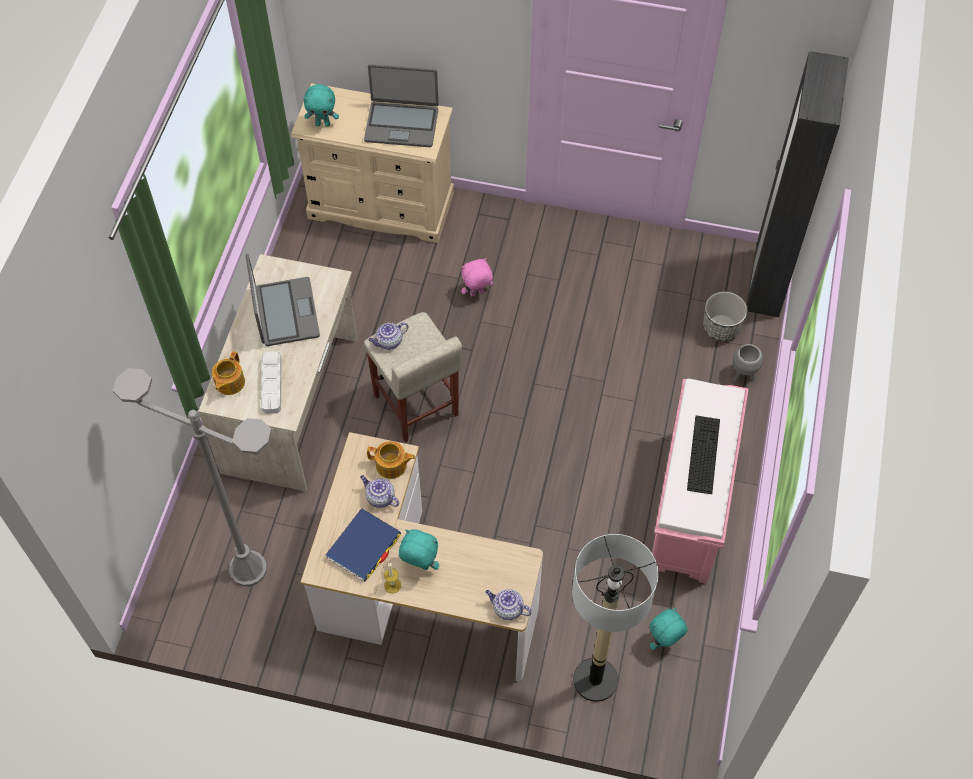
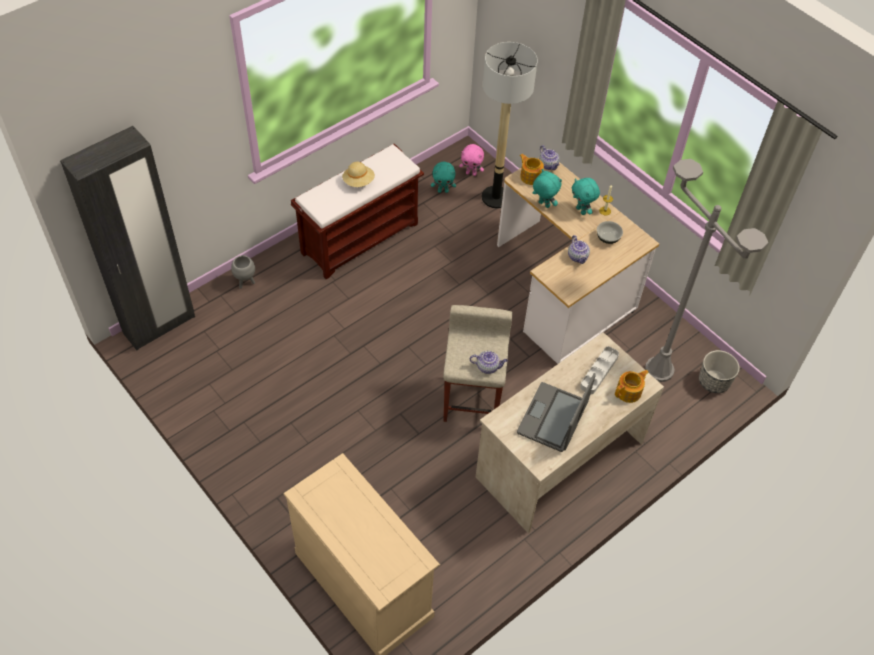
camera: 145 degrees left, 5 degrees down
(323, 124) = (404, 554): turquoise plush toy -> turquoise plush toy (543, 205)
(363, 547) = (607, 238): blue book -> bowl
(392, 466) = (556, 269): teapot -> teapot (531, 176)
(401, 124) = (339, 505): laptop -> none
(477, 294) = (358, 452): pink plush toy -> pink plush toy (471, 173)
(690, 508) = (360, 237): pink bench -> brown bench
(703, 454) = (358, 181): keyboard -> beige hat
(721, 328) = (223, 317): planter -> planter (713, 381)

